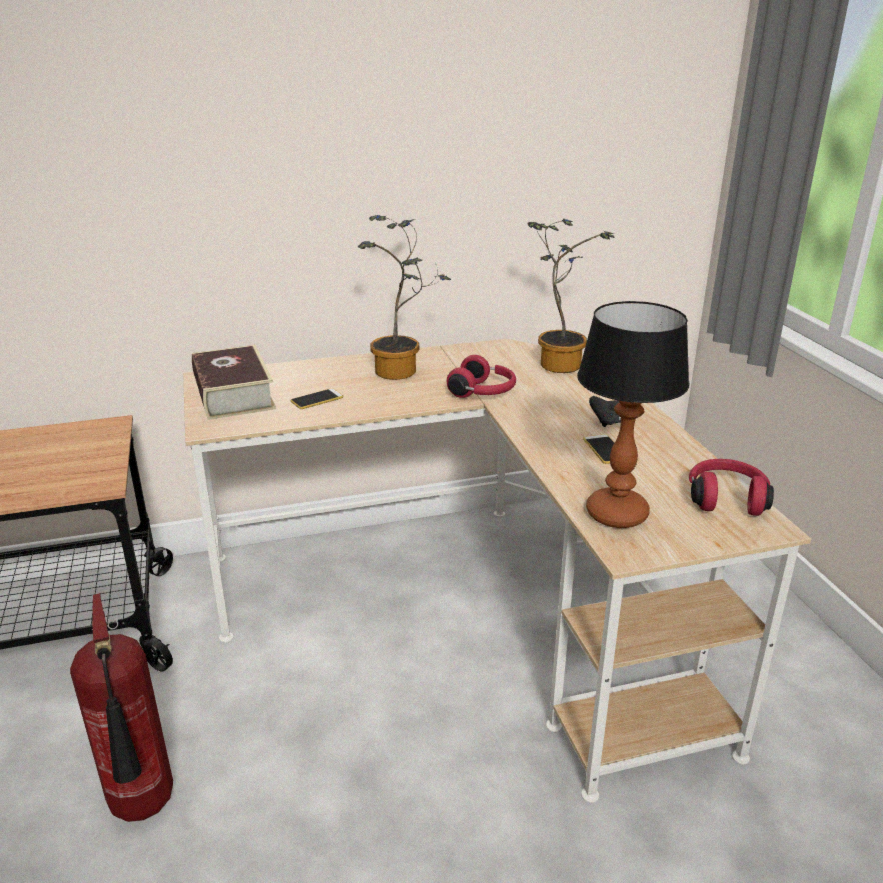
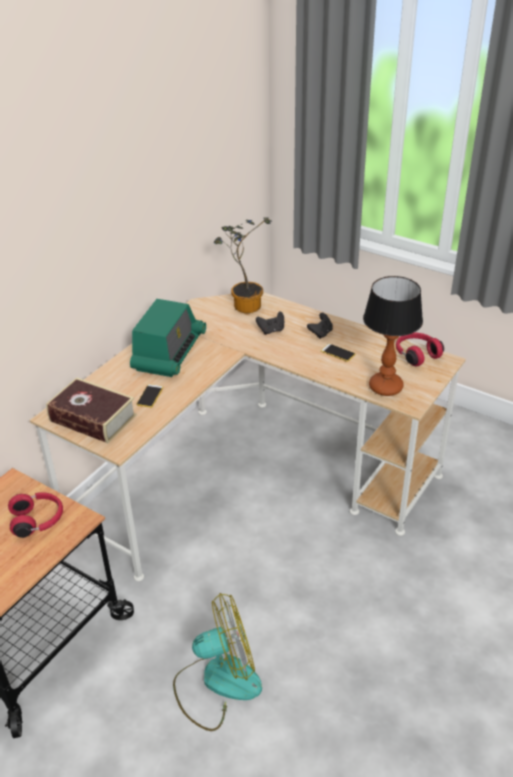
camera: 40 degrees left, 10 degrees up
(145, 809) = (217, 682): fire extinguisher -> fan
(402, 372) = (169, 352): potted plant -> radio
(483, 392) = (233, 345): red headphones -> red headphones (38, 520)
(552, 396) = (271, 330): none -> black game controller

